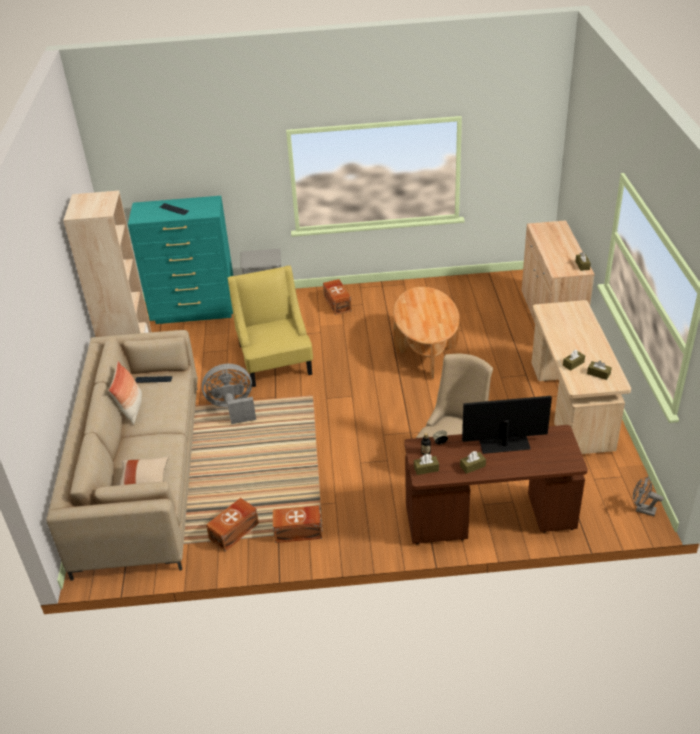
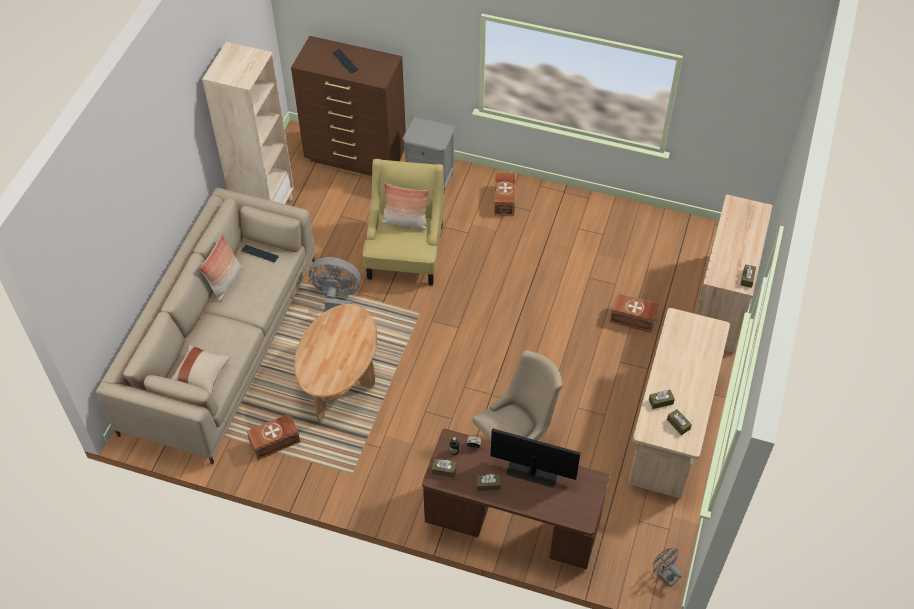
camera: 20 degrees right, 15 degrees up
(195, 311) = (356, 157): turquoise dresser -> brown dresser
(271, 325) = (405, 222): none -> pillow
(299, 532) = (331, 466): brown storage box -> brown storage box (633, 319)
(426, 350) = (562, 297): brown coffee table -> brown coffee table (340, 378)

